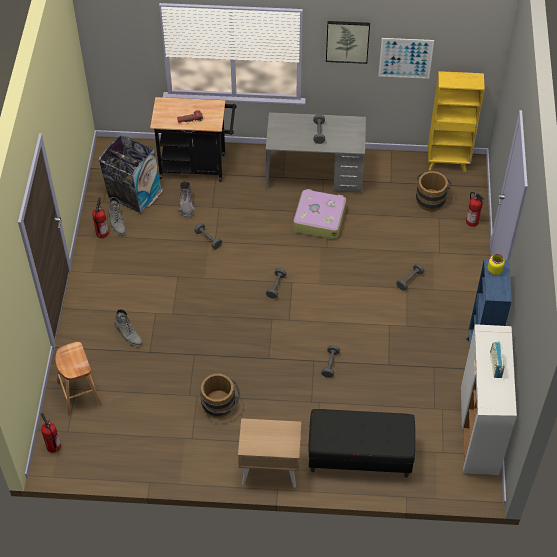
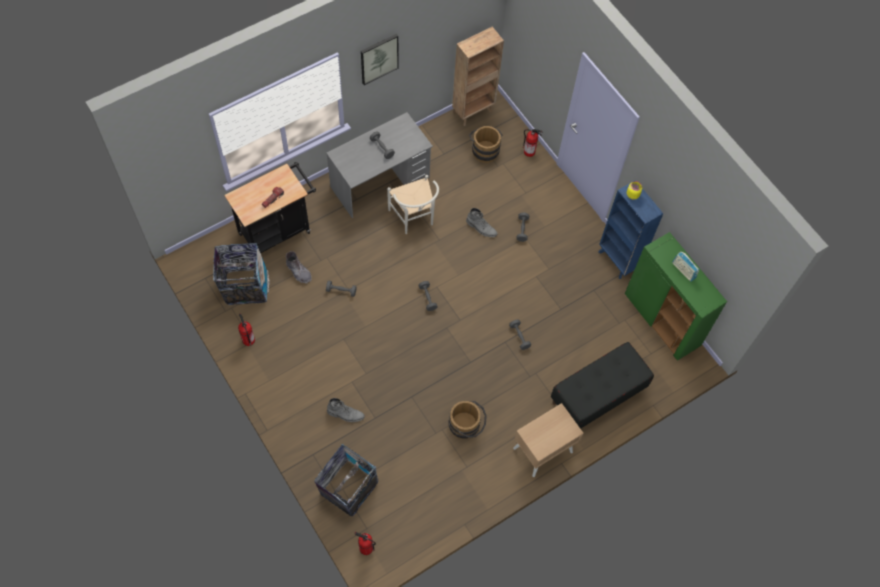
camera: 40 degrees left, 10 degrees up
(79, 393) = (348, 490): brown stool -> trash can
(117, 223) = (253, 323): grey boot -> grey boot (481, 228)
(319, 219) = (414, 219): suitcase -> white chair
(405, 58) = (427, 46): picture -> none
(448, 163) = (473, 111): yellow bookcase -> brown bookcase
(479, 431) = (662, 320): white cabinet -> green cabinet

